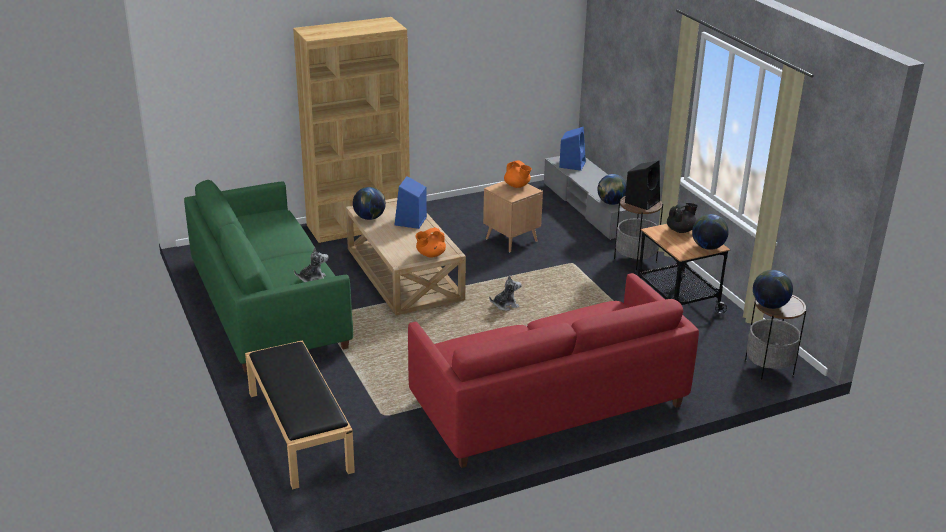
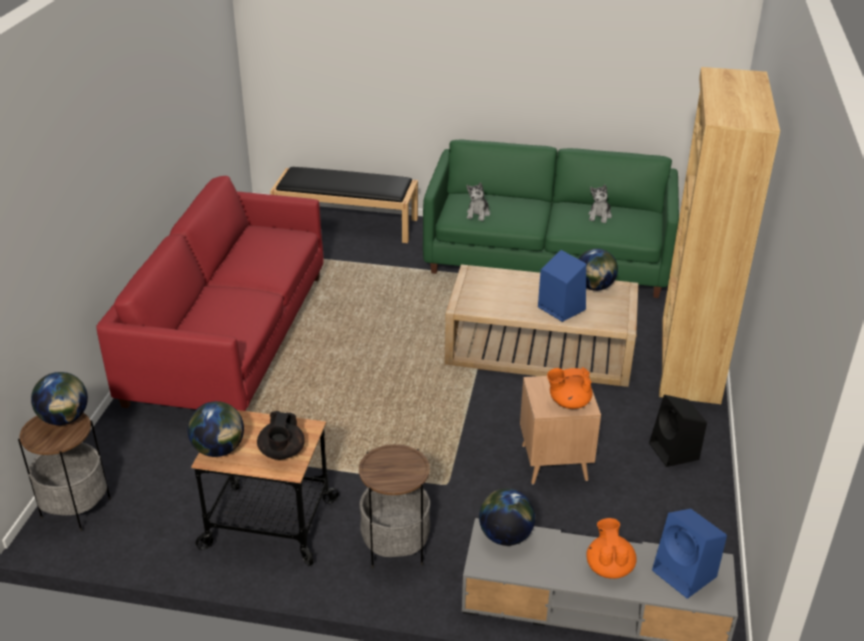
camera: 125 degrees right, 5 degrees up
(430, 255) = (470, 293): orange teapot -> orange teapot (609, 567)
(505, 305) = (407, 386): plush toy -> plush toy (599, 216)
(642, 201) = (395, 470): black speaker -> black speaker (675, 452)

